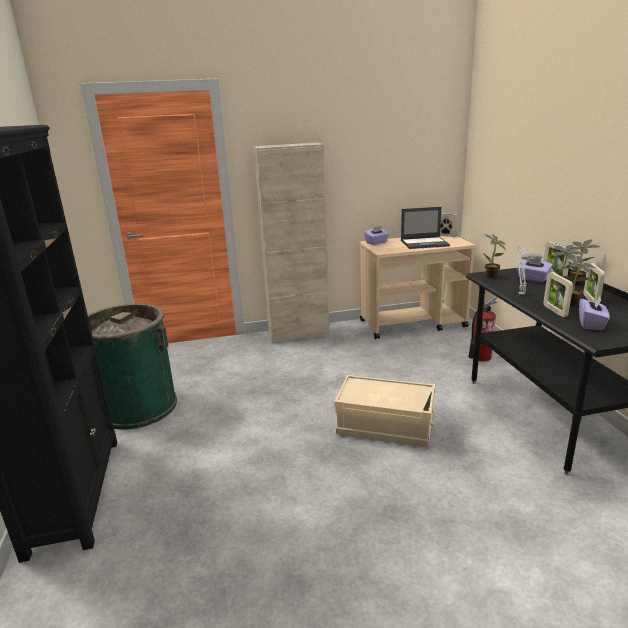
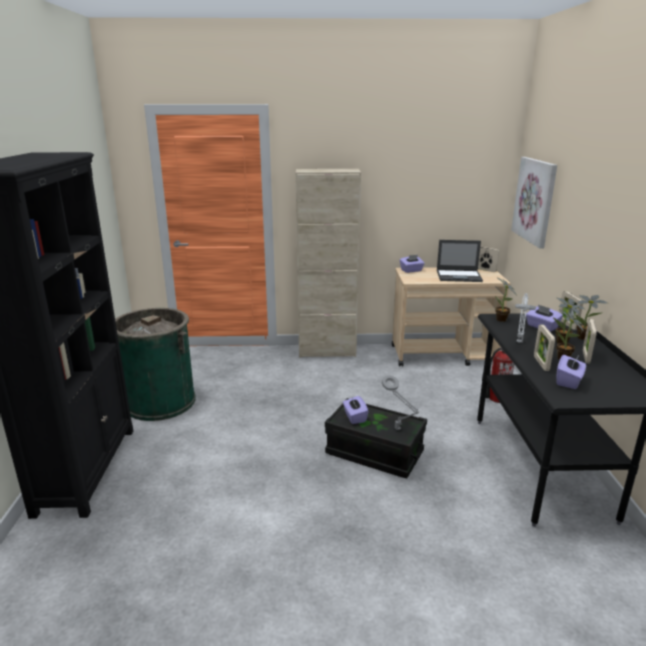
camera: 10 degrees right, 0 degrees up
(362, 392) = (354, 417): none -> purple tissue box
(385, 426) = (374, 453): beige storage box -> black storage box
(412, 399) = (398, 430): none -> grey table lamp
(493, 162) = (535, 200): none -> picture

